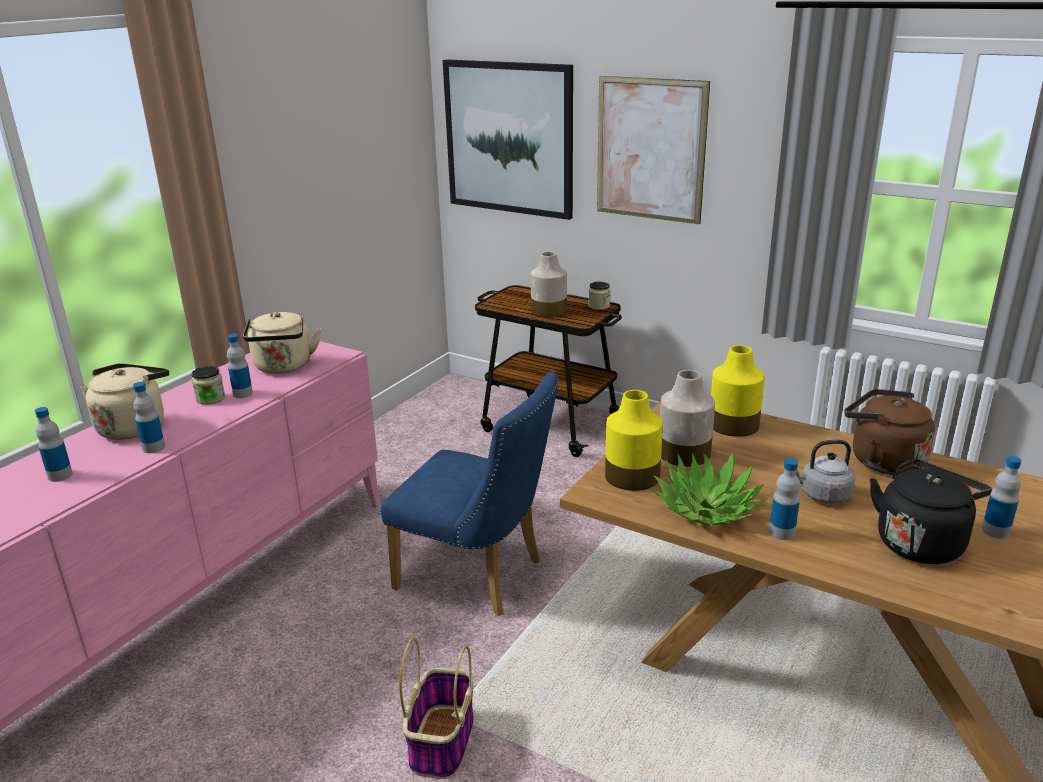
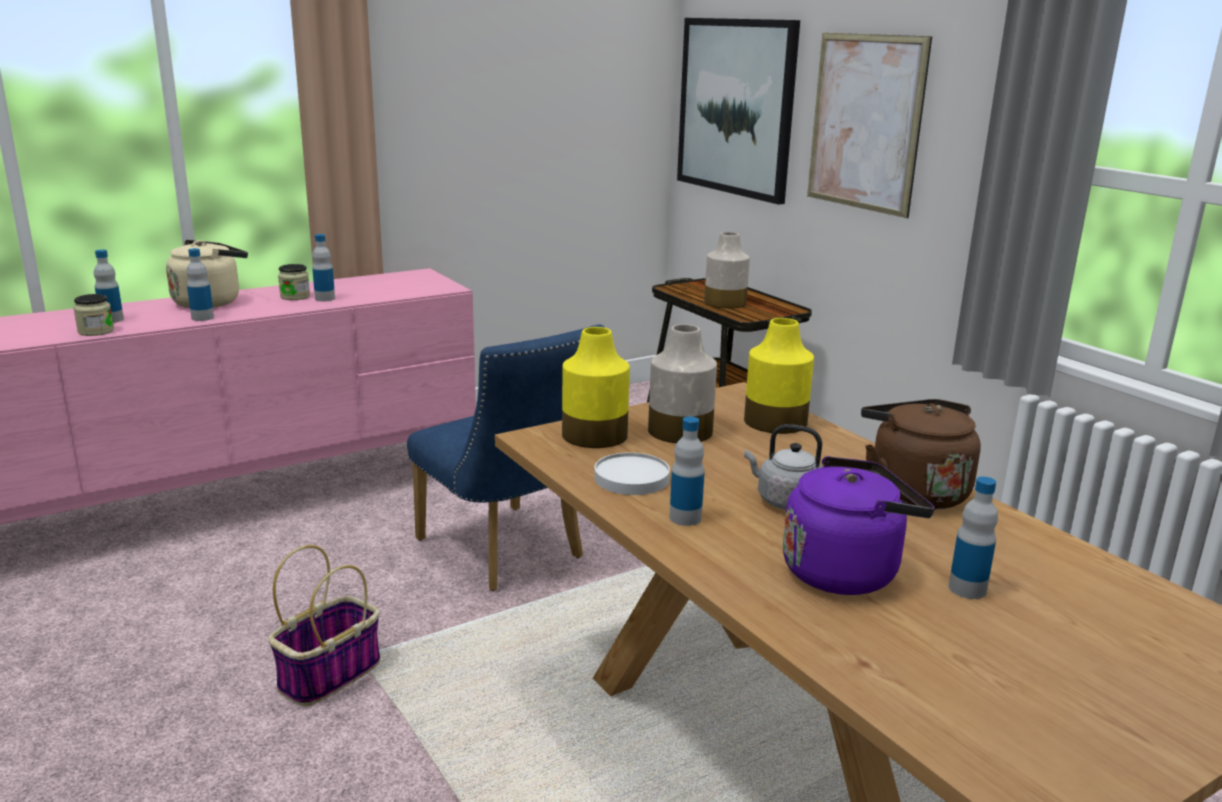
camera: 25 degrees right, 5 degrees down
(283, 367) = (386, 288): beige kettle -> none
(599, 306) = (785, 307): jar -> jar (96, 331)
(707, 509) = (632, 478): potted plant -> white plate
(921, 542) = (845, 571): black kettle -> purple kettle

